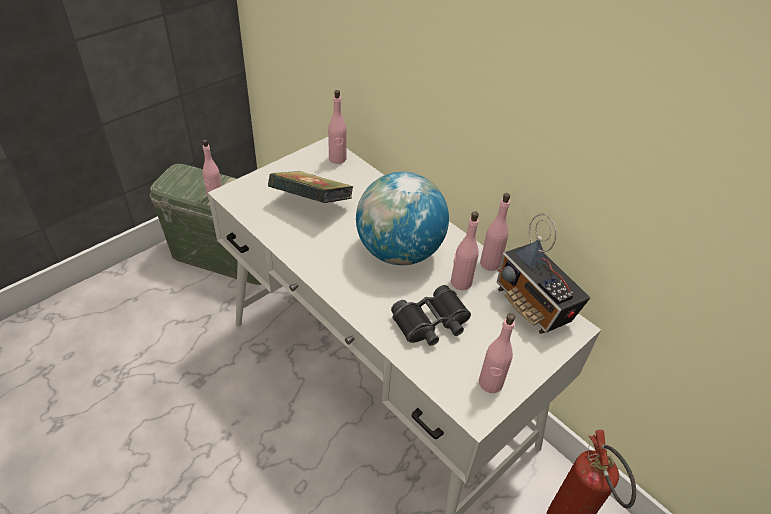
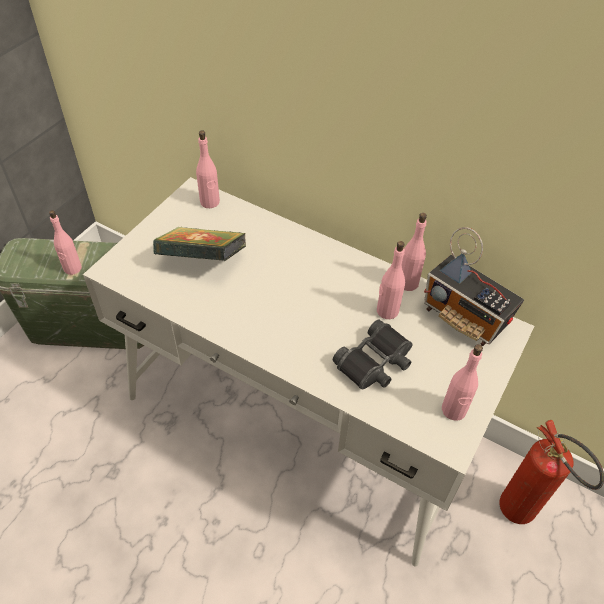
camera: 15 degrees left, 5 degrees up
(399, 252) = (314, 293): globe -> none

